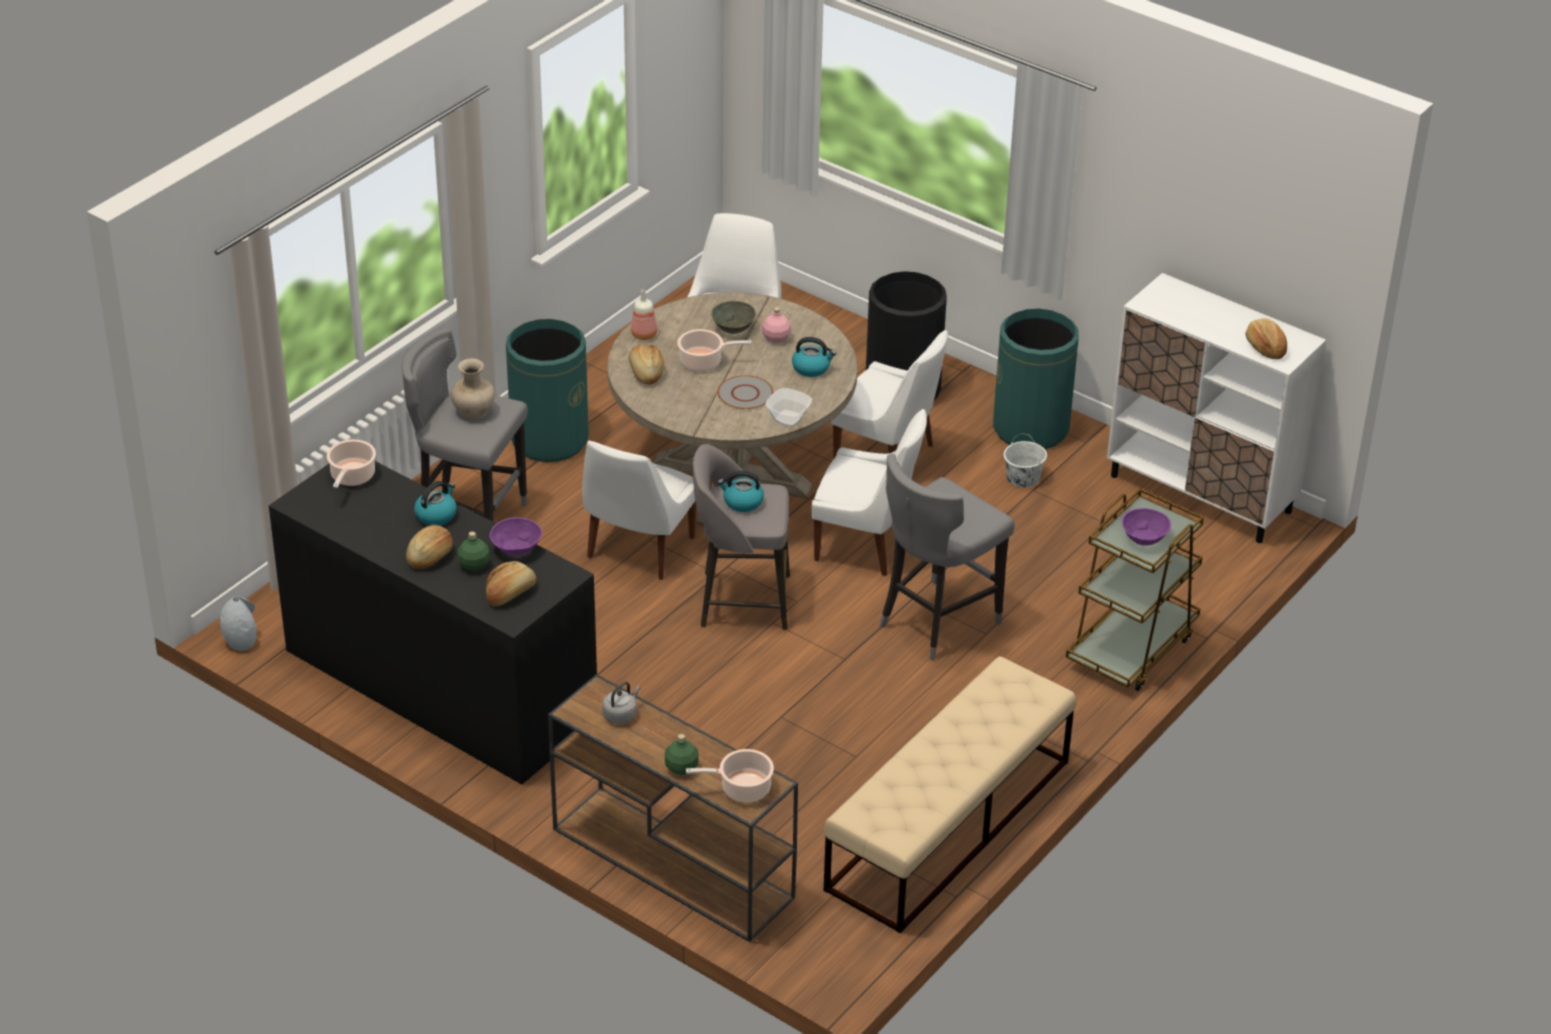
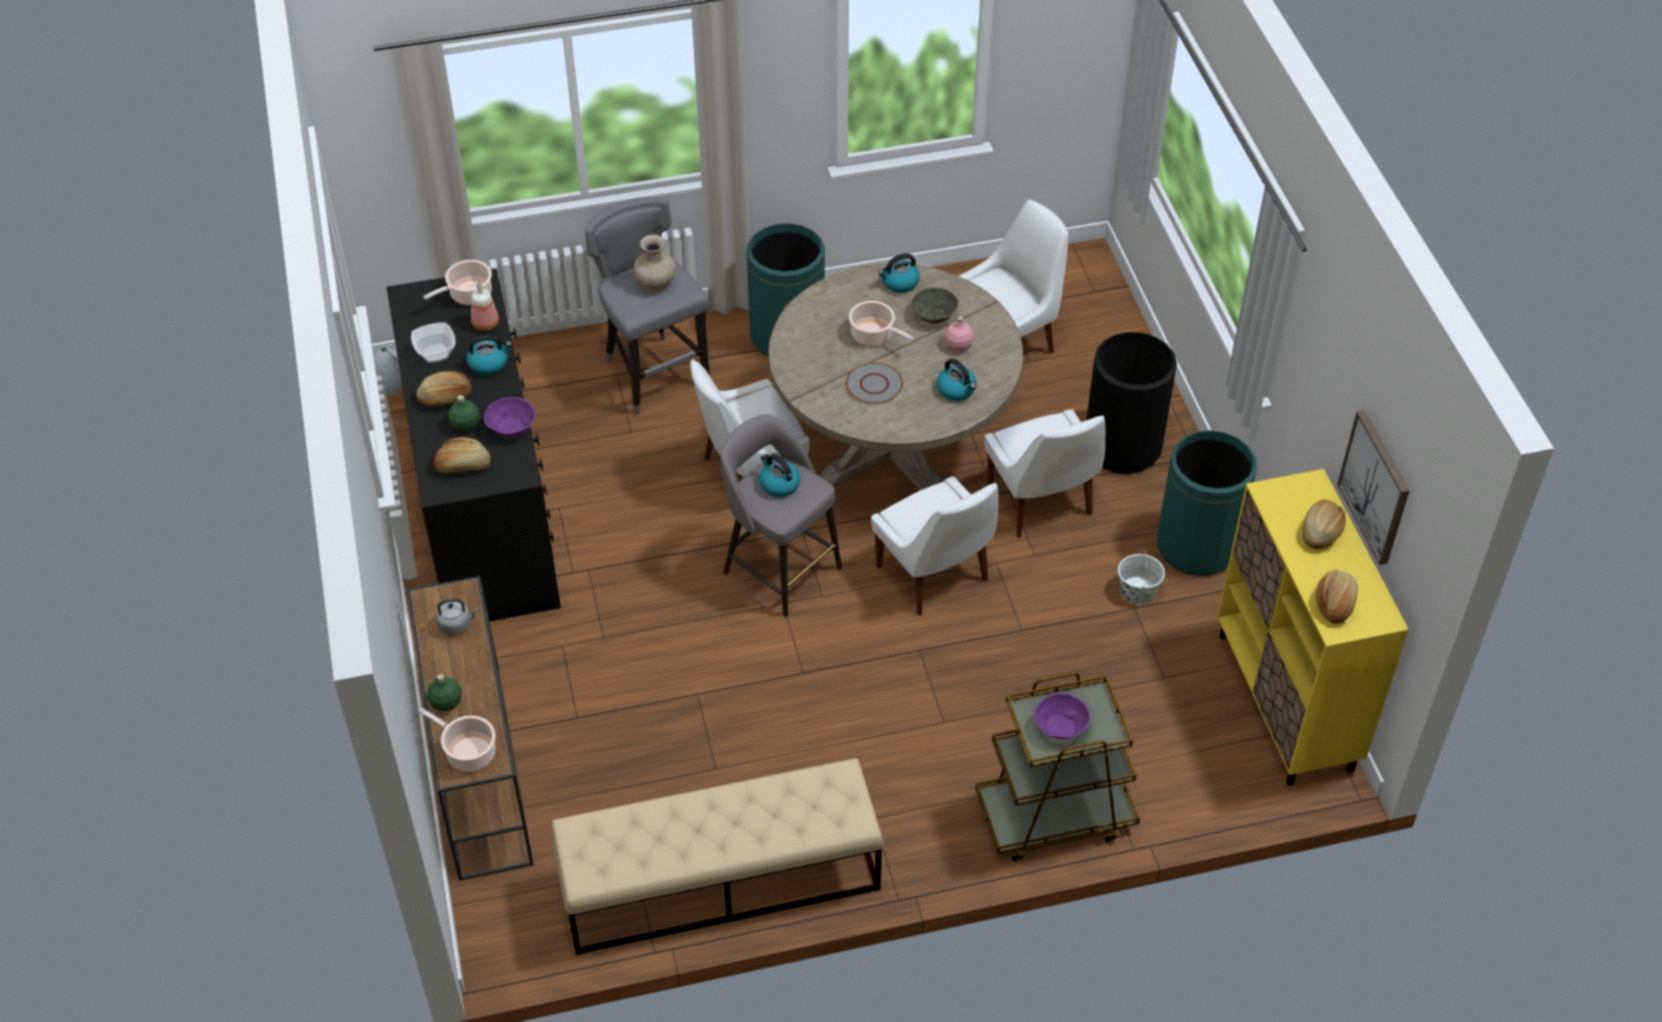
camera: 40 degrees right, 10 degrees up
(645, 334) = (855, 284): bottle -> bottle (486, 324)
(645, 372) = (817, 320): bread -> bread (1320, 531)
(678, 318) = (899, 283): none -> kettle
(788, 419) = (883, 428): bowl -> bowl (435, 354)
(936, 622) = (914, 685): grey stool -> none
(1201, 494) = (1285, 702): white cabinet -> yellow cabinet
(1239, 247) = (1375, 487): none -> picture

